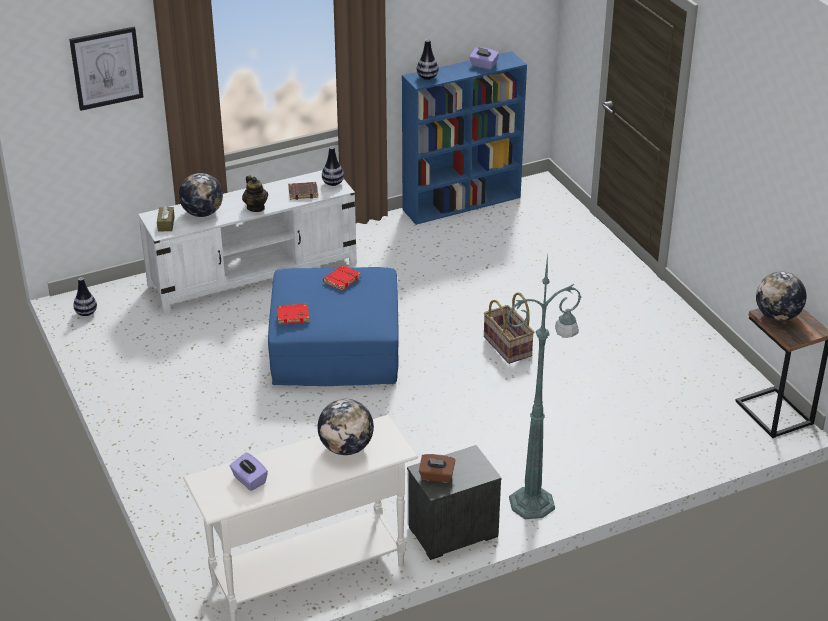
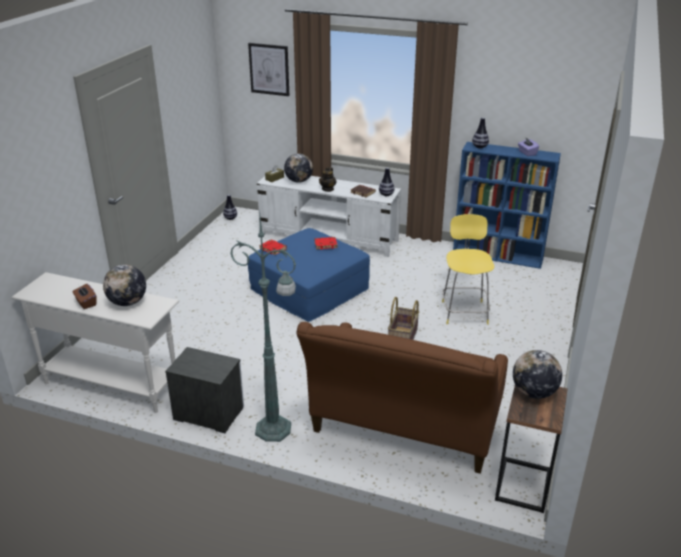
camera: 45 degrees right, 5 degrees down
(249, 480) = (62, 290): purple tissue box -> none
(436, 476) = (190, 361): brown tissue box -> brown tissue box (86, 303)
(519, 284) = (464, 311): none -> yellow stool
(633, 429) = (403, 429): none -> brown sofa

